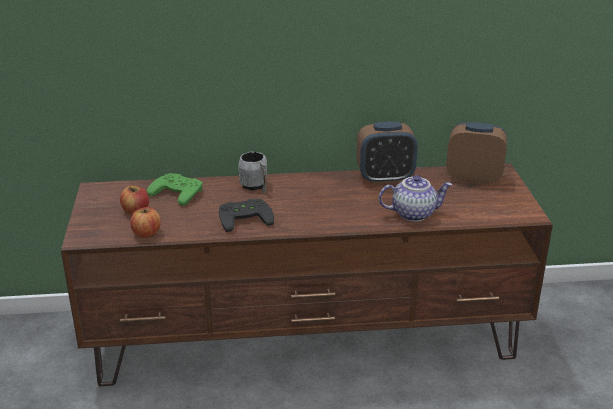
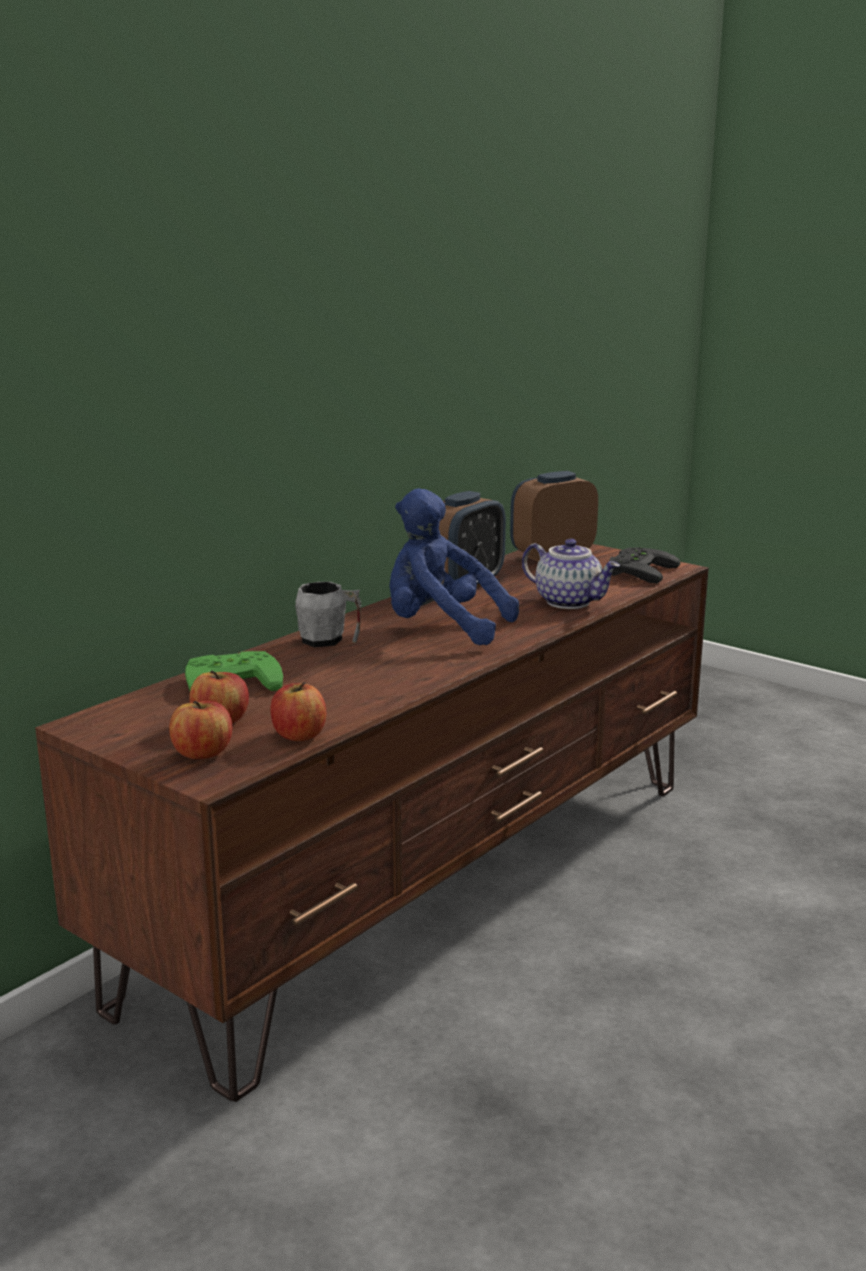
camera: 45 degrees left, 10 degrees down
(101, 224) = (202, 753): none -> apple
(244, 217) = (391, 671): black game controller -> black game controller (637, 570)
(316, 202) = (441, 628): none -> blue plush toy
(413, 213) = (569, 602): teapot -> teapot turned 90 degrees clockwise

